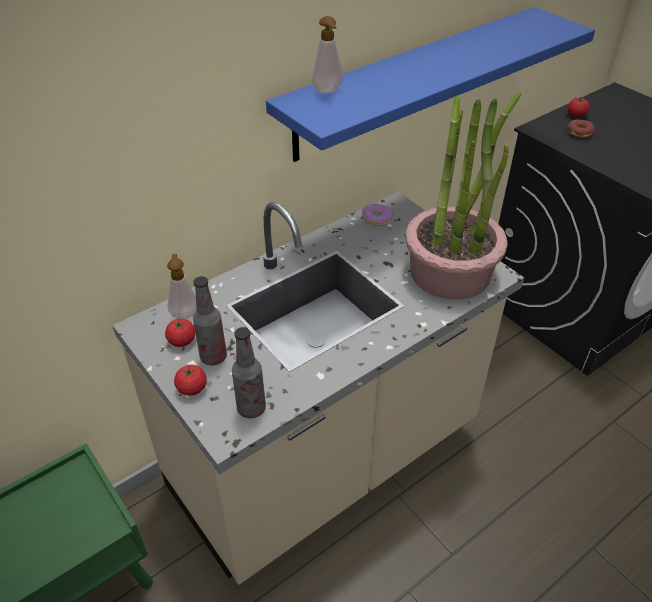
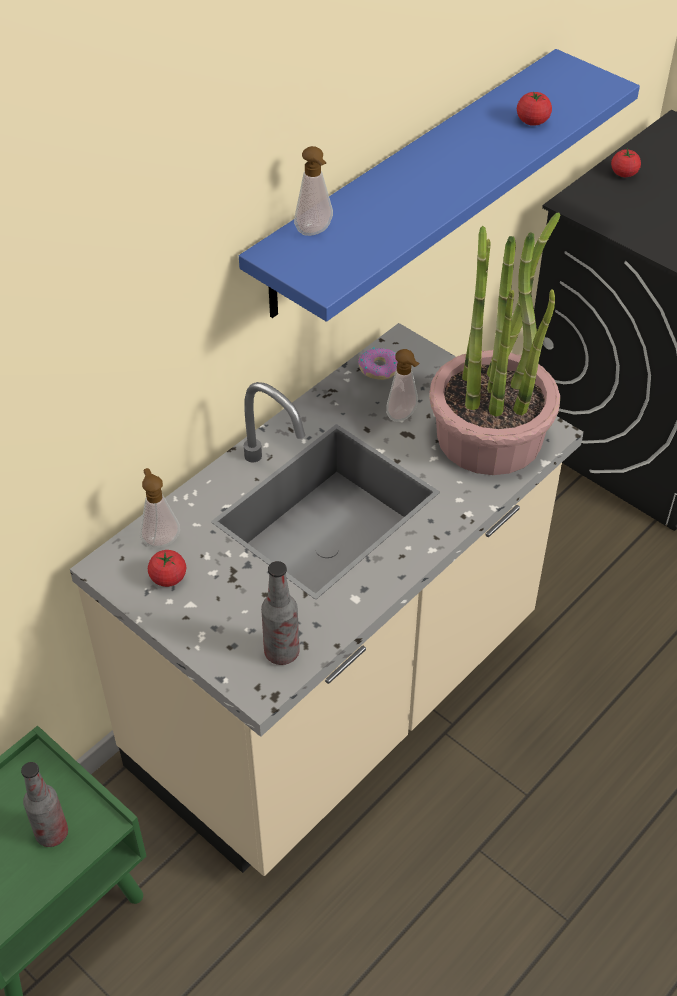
camera: 10 degrees left, 5 degrees up
(192, 388) = (200, 638): tomato -> tomato (532, 121)
(213, 357) = (215, 593): bottle -> bottle (52, 833)
(387, 251) = (403, 417): none -> soap dispenser
(579, 132) = (631, 203): donut -> none

